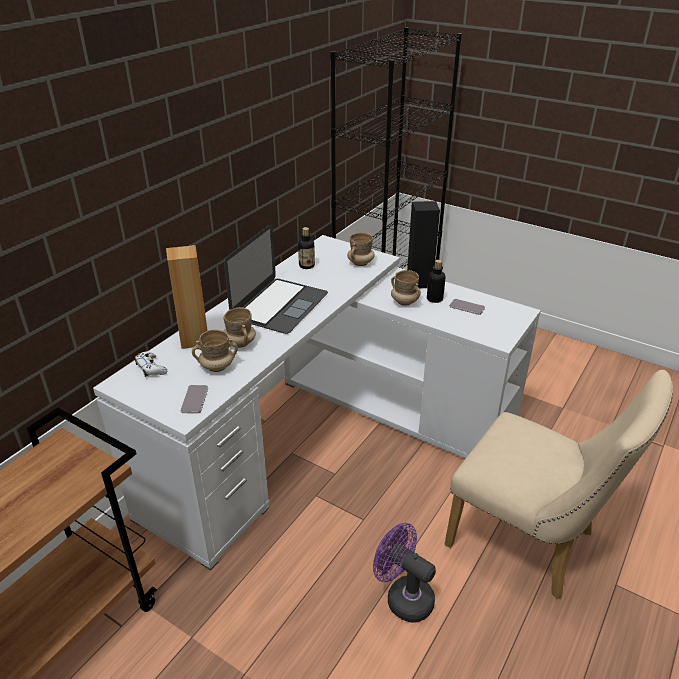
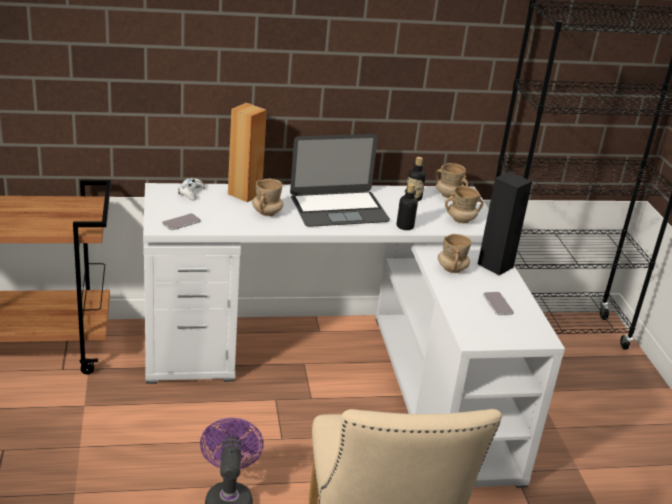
camera: 45 degrees right, 5 degrees down
(217, 367) = (227, 215): beige mug -> beige mug (448, 195)
(434, 299) = (482, 282): bottle -> bottle (405, 226)

